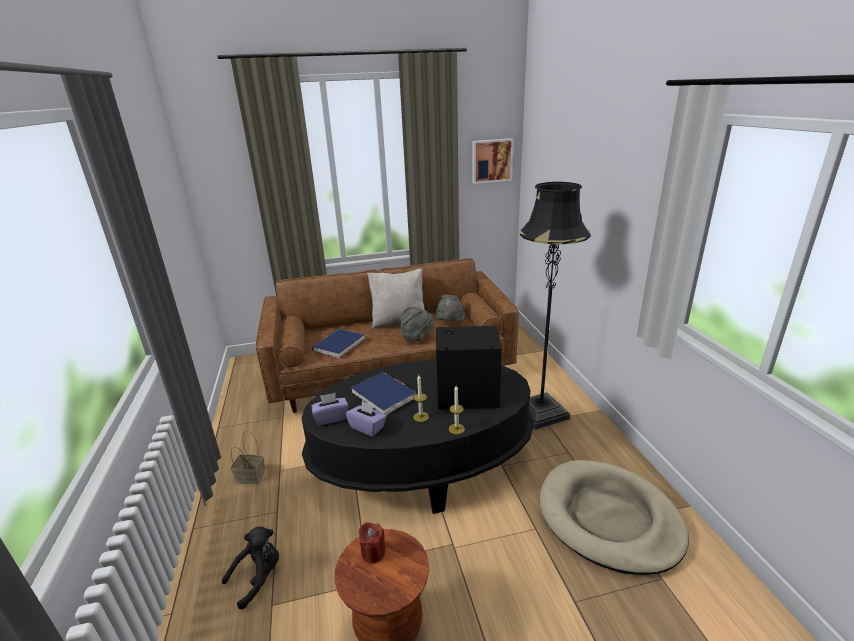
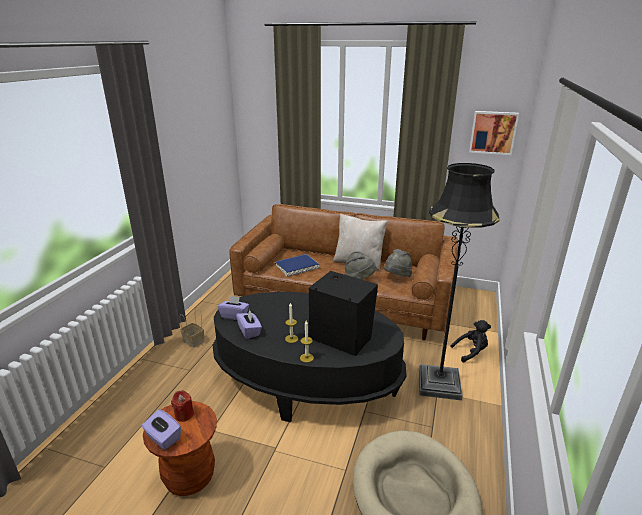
camera: 30 degrees right, 0 degrees up
(258, 577) = (148, 405): black plush toy -> black plush toy (471, 352)
(376, 591) = (163, 438): none -> purple tissue box
(384, 395) = (283, 313): blue book -> none

